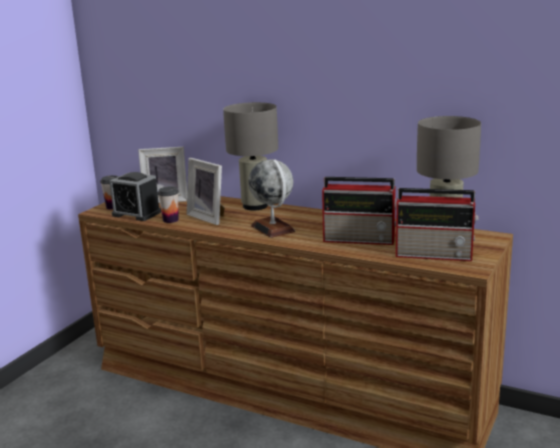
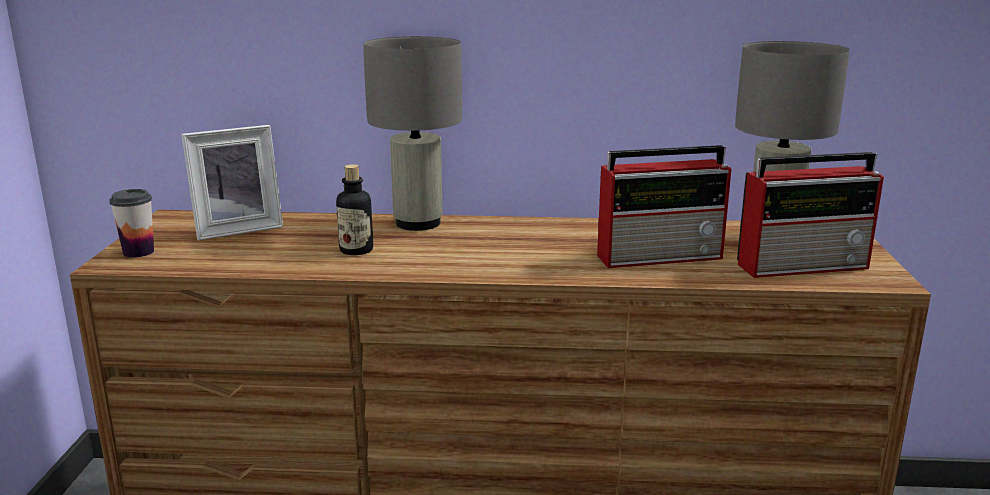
camera: 25 degrees left, 0 degrees up
(136, 213) = (202, 259): alarm clock -> none
(170, 220) = (285, 263): cup -> none
(209, 217) = (356, 250): picture frame -> bottle
(273, 228) = (495, 256): globe -> none

